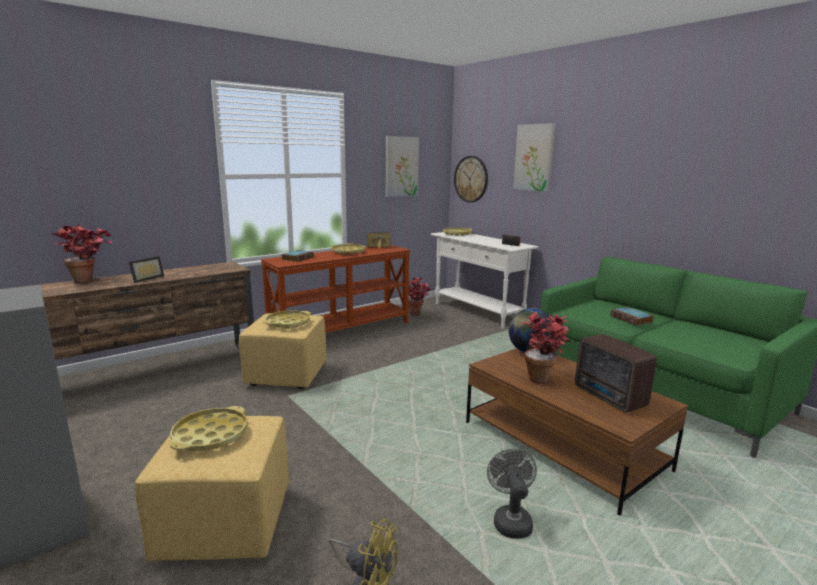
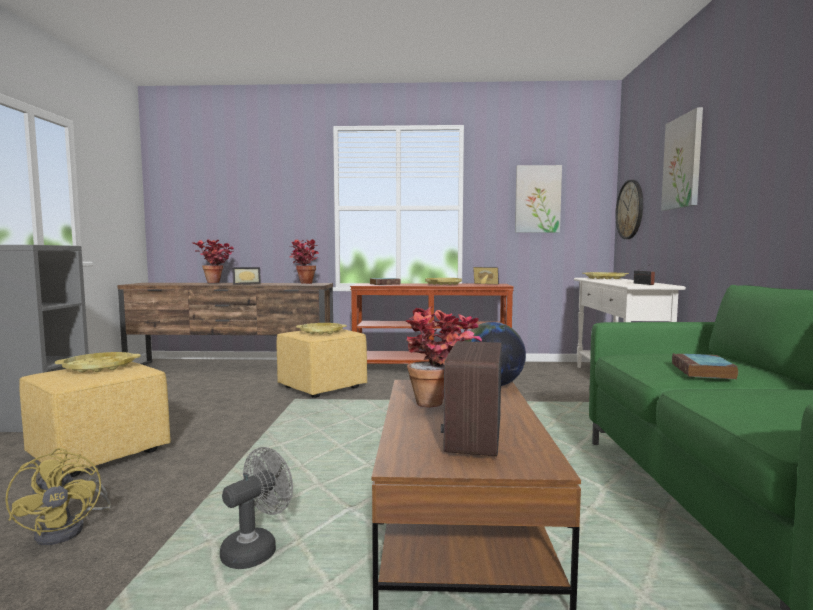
camera: 40 degrees right, 10 degrees down
(416, 314) = (534, 371): potted plant -> potted plant (304, 283)

